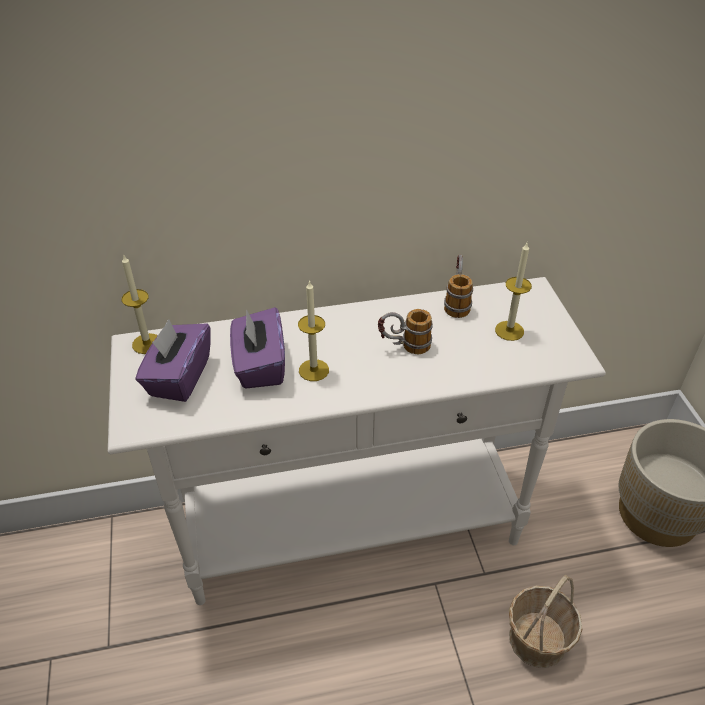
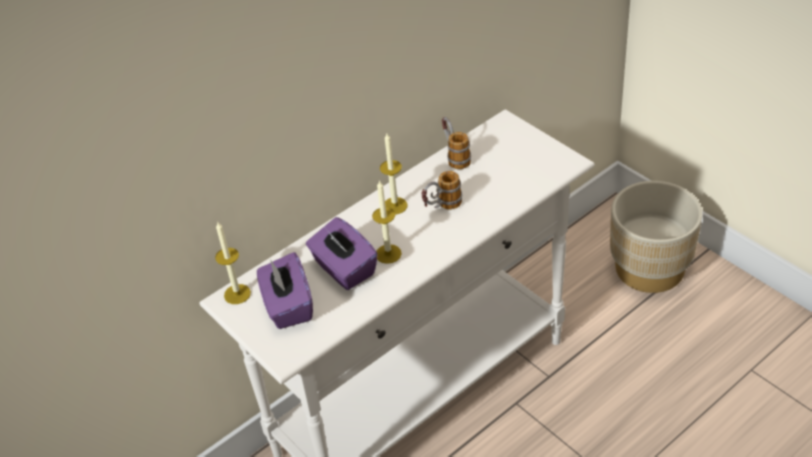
camera: 25 degrees left, 0 degrees up
(509, 330) = (509, 161): candle -> candle (395, 206)
(536, 640) = (616, 403): basket -> none

